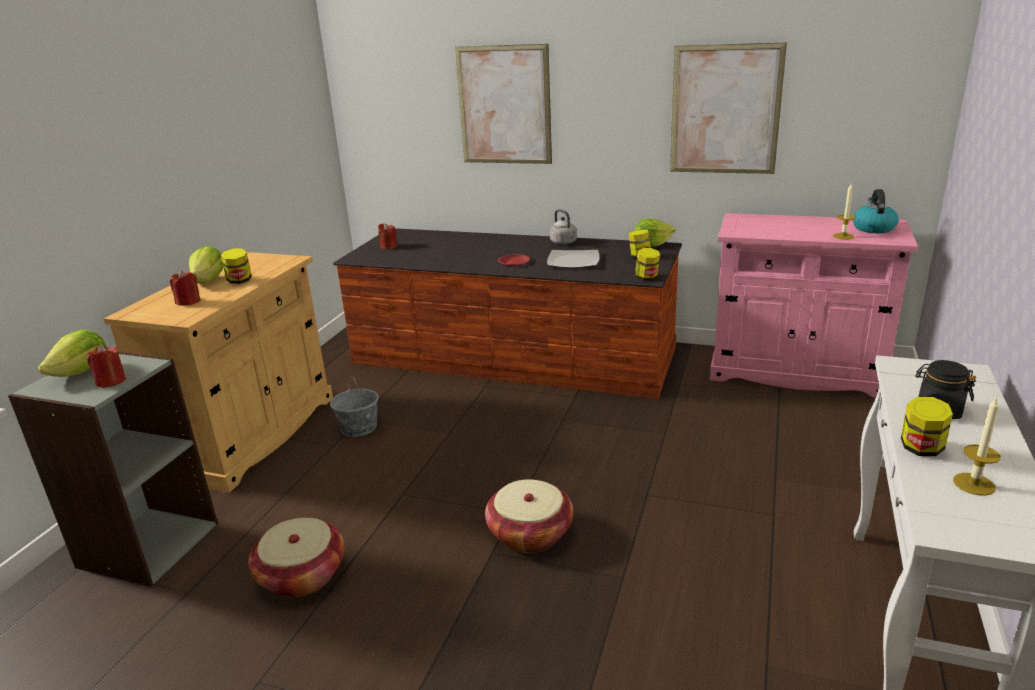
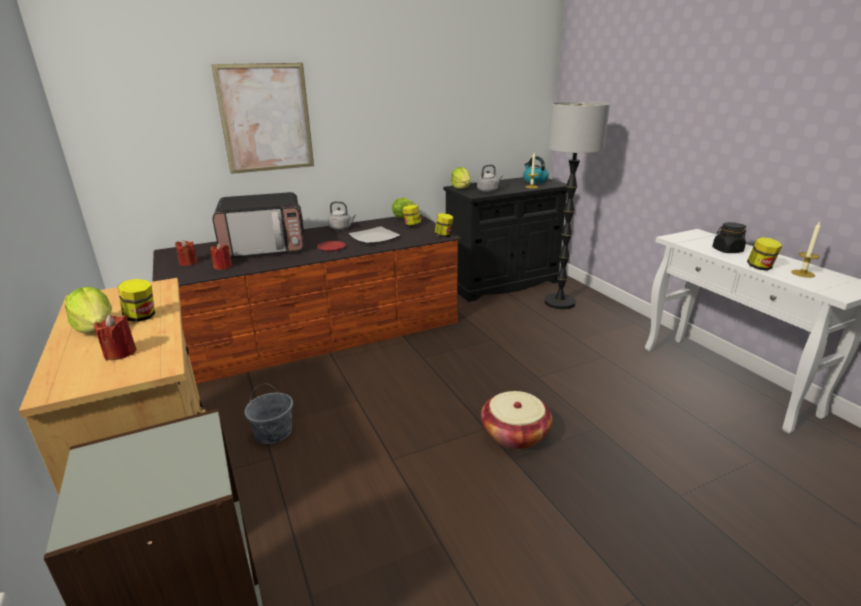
camera: 45 degrees left, 0 degrees up
(82, 372) = (116, 475): lettuce -> lettuce (461, 188)
(111, 381) = (189, 462): red candle -> red candle (223, 267)
(302, 575) = (412, 566): basket -> none
(465, 246) = (265, 246): none -> microwave
(725, 110) = (437, 113): picture -> none
(766, 230) = (488, 190): none -> grey kettle
(795, 372) = (502, 282): pink cabinet -> black cabinet
(833, 426) = (559, 303): none -> floor lamp

